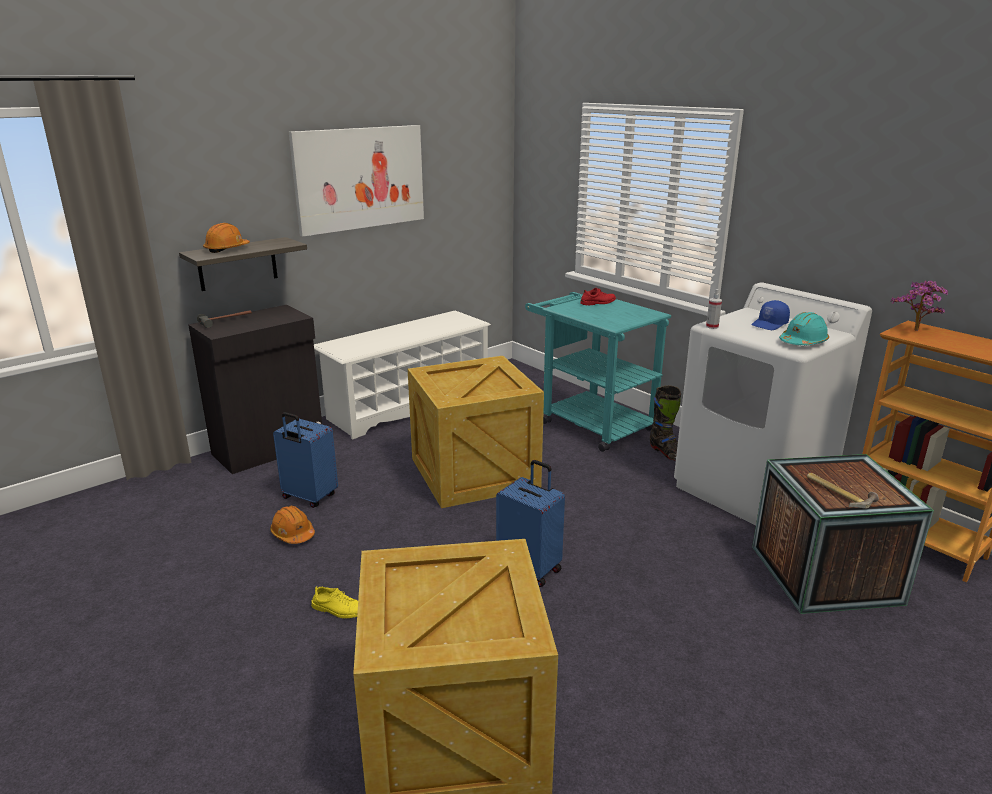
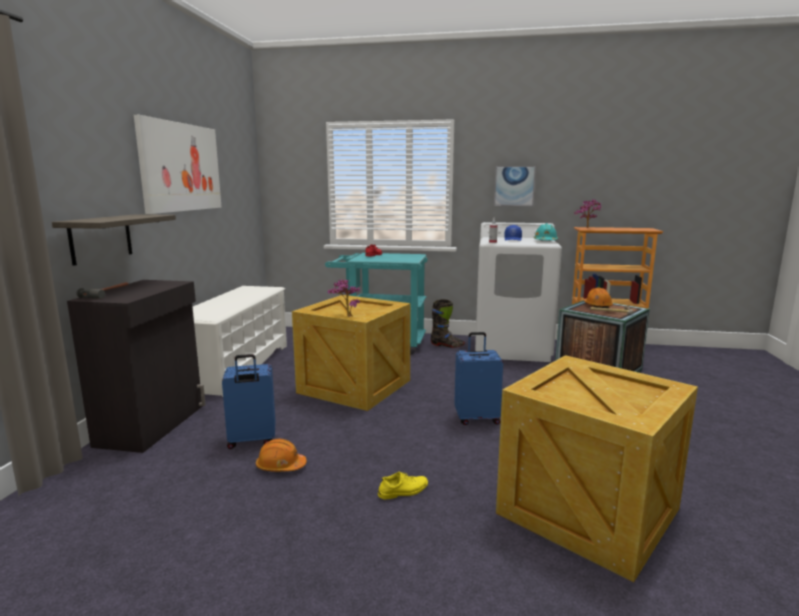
camera: 40 degrees left, 10 degrees down
(227, 249) = (104, 218): orange hard hat -> orange hard hat (597, 306)
(438, 392) = (346, 316): none -> potted plant
(819, 230) = (514, 186): none -> picture

